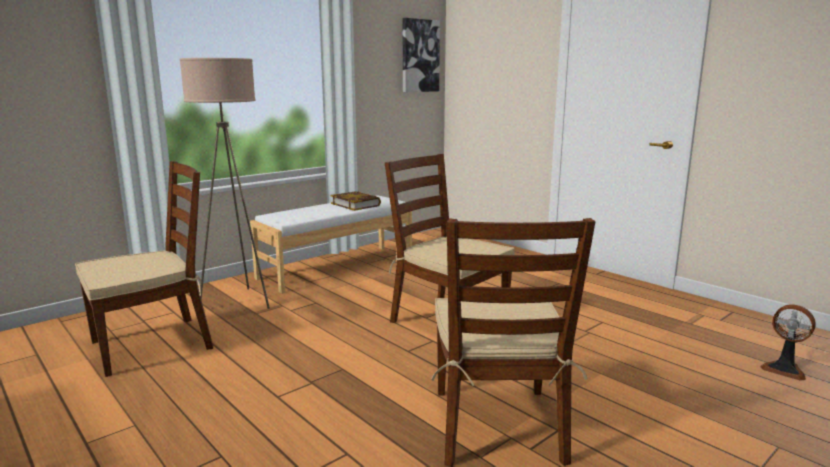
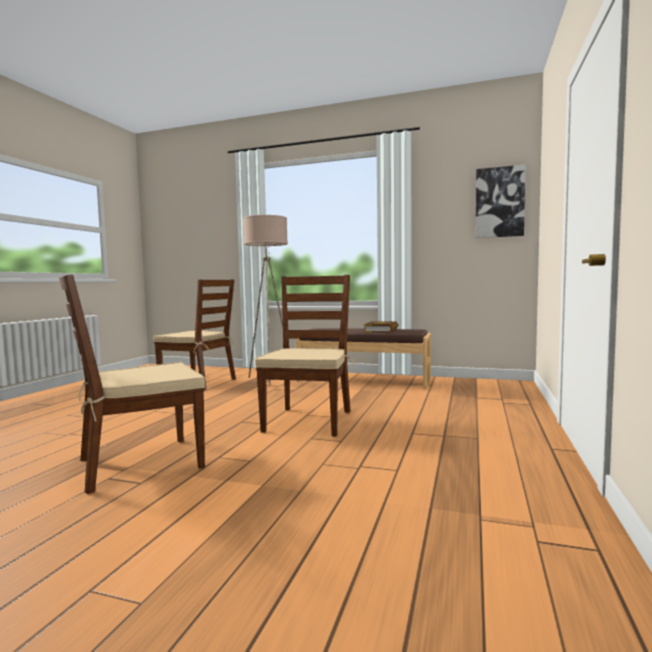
camera: 60 degrees right, 10 degrees down
(336, 267) = (364, 380): white bench -> brown bench
(784, 369) = (403, 609): fan -> none

